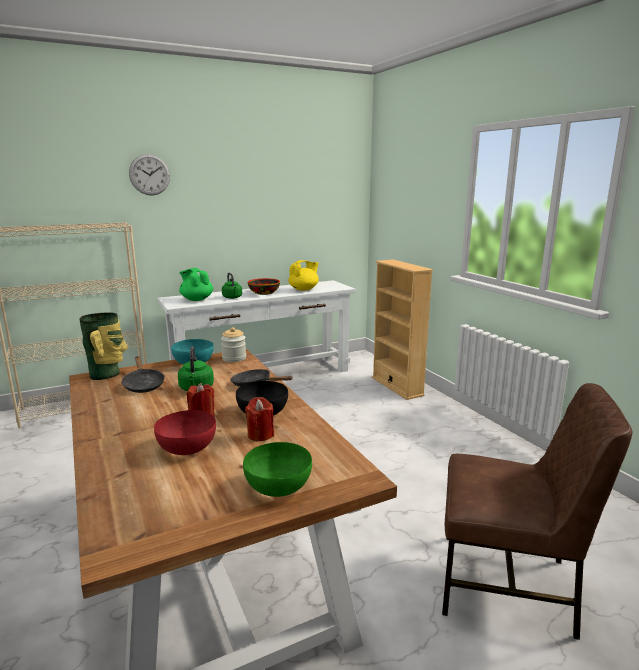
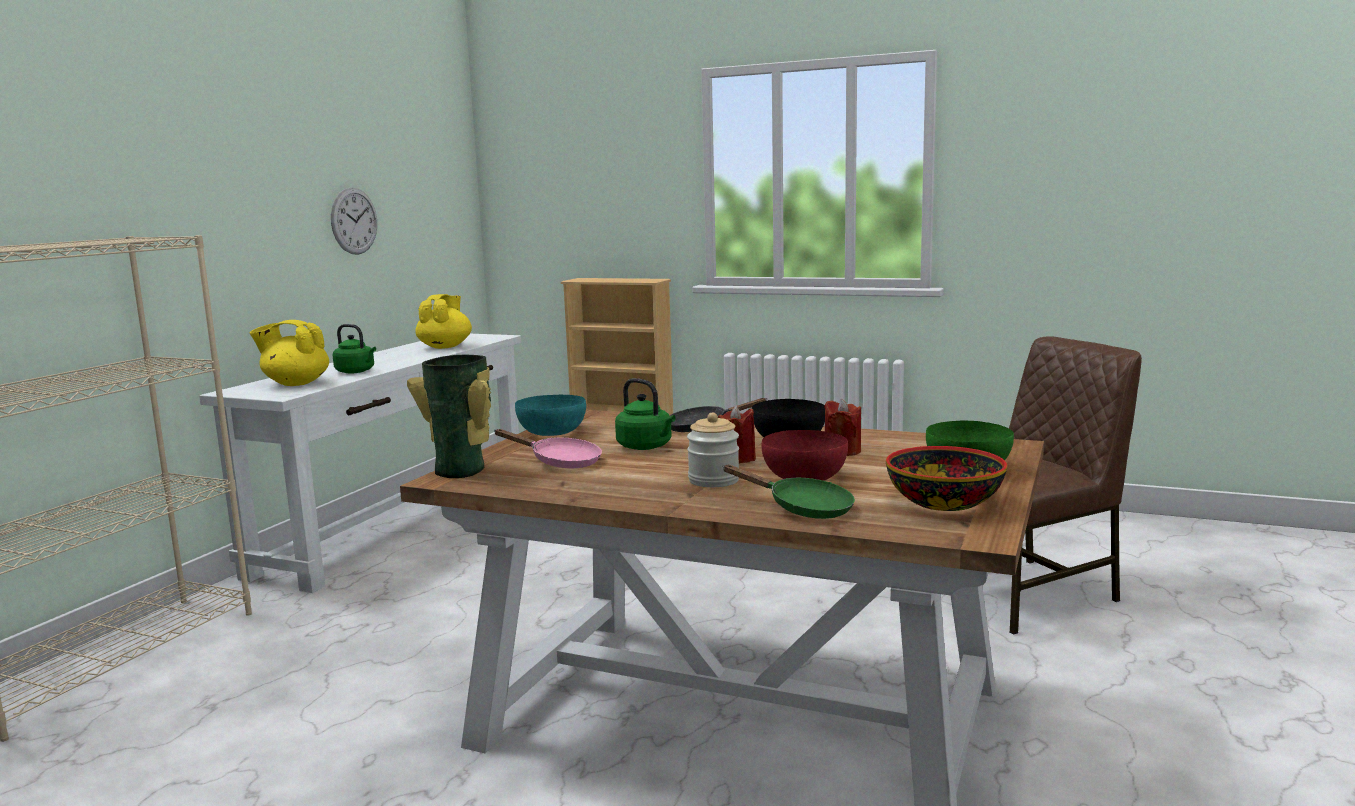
camera: 40 degrees left, 5 degrees down
(121, 472) = (802, 508): none -> green frying pan
(143, 384) = (559, 462): black frying pan -> pink frying pan
(149, 174) = (163, 137): wall clock -> wall clock (354, 221)
(196, 299) = (295, 383): green teapot -> yellow teapot
(234, 358) = (593, 418): jar -> jar (713, 480)
(264, 293) = (393, 359): bowl -> bowl (945, 502)

